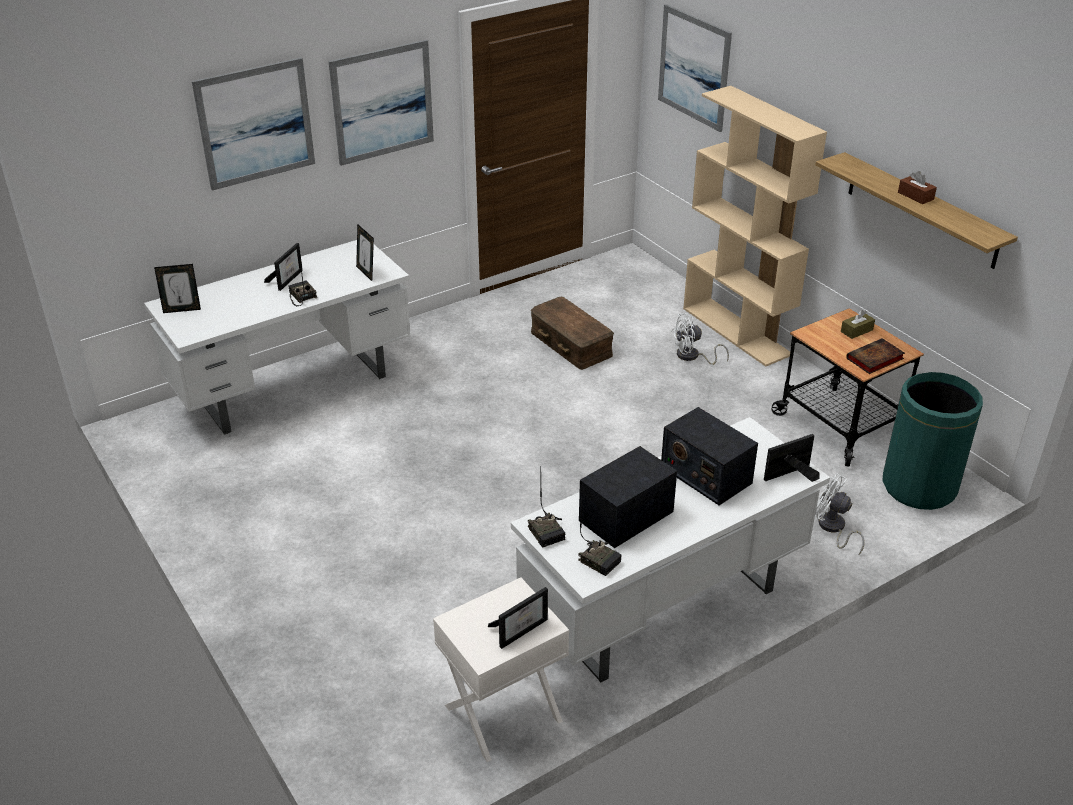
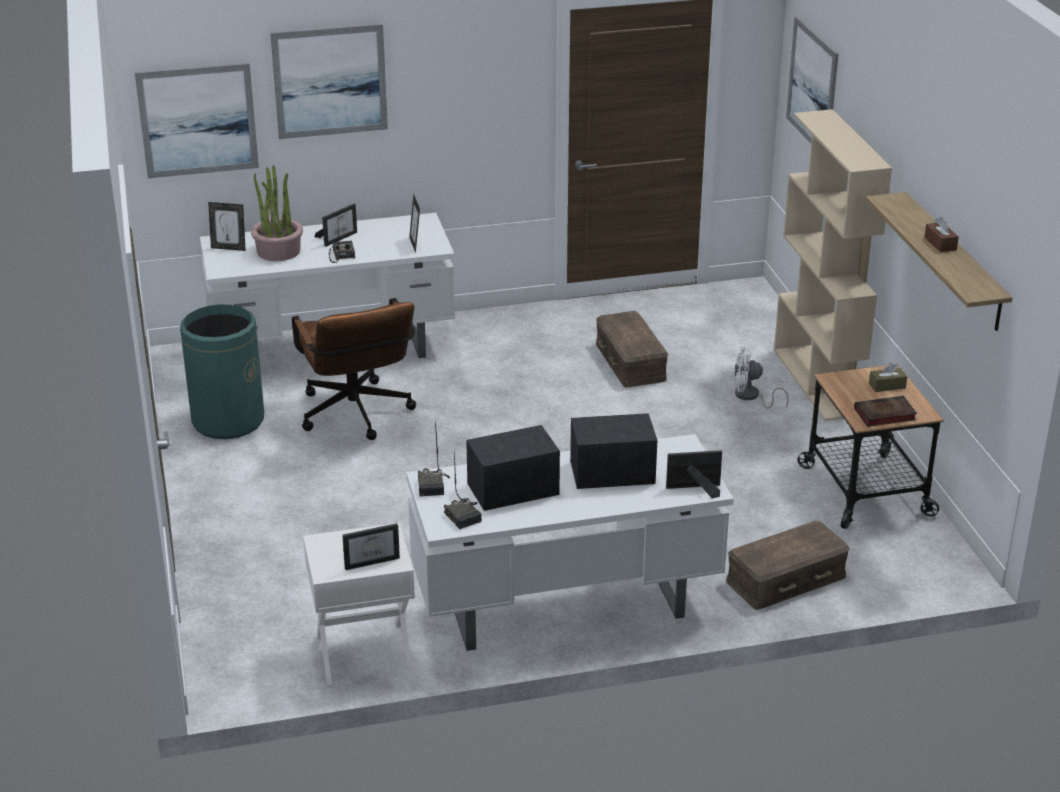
camera: 20 degrees right, 5 degrees down
(235, 304) = (278, 251): none -> potted plant
(354, 452) = (357, 417): none -> brown office chair
(382, 102) = (466, 78): picture -> picture (198, 120)
(705, 475) = (613, 472): radio -> radio turned 105 degrees clockwise
(833, 528) = (786, 579): white fan -> brown storage box
(918, 486) = (909, 563): green trash can -> green trash can (228, 420)

